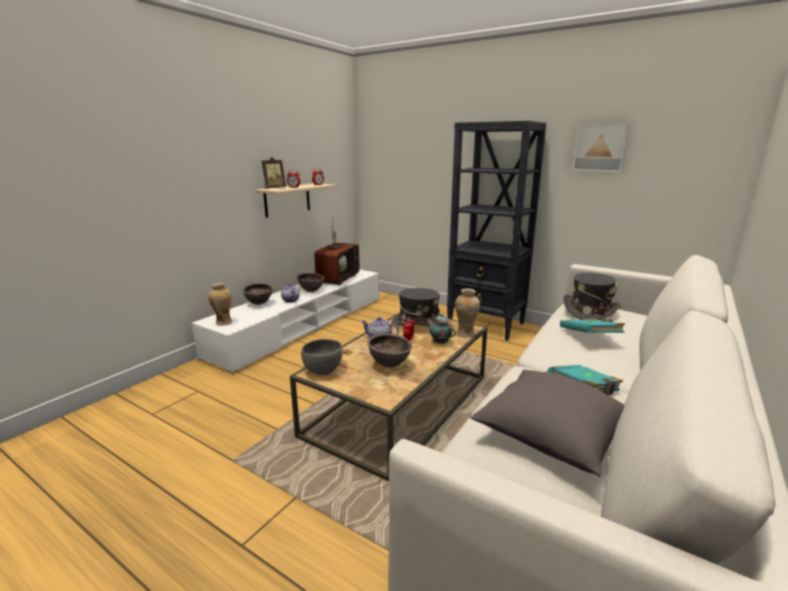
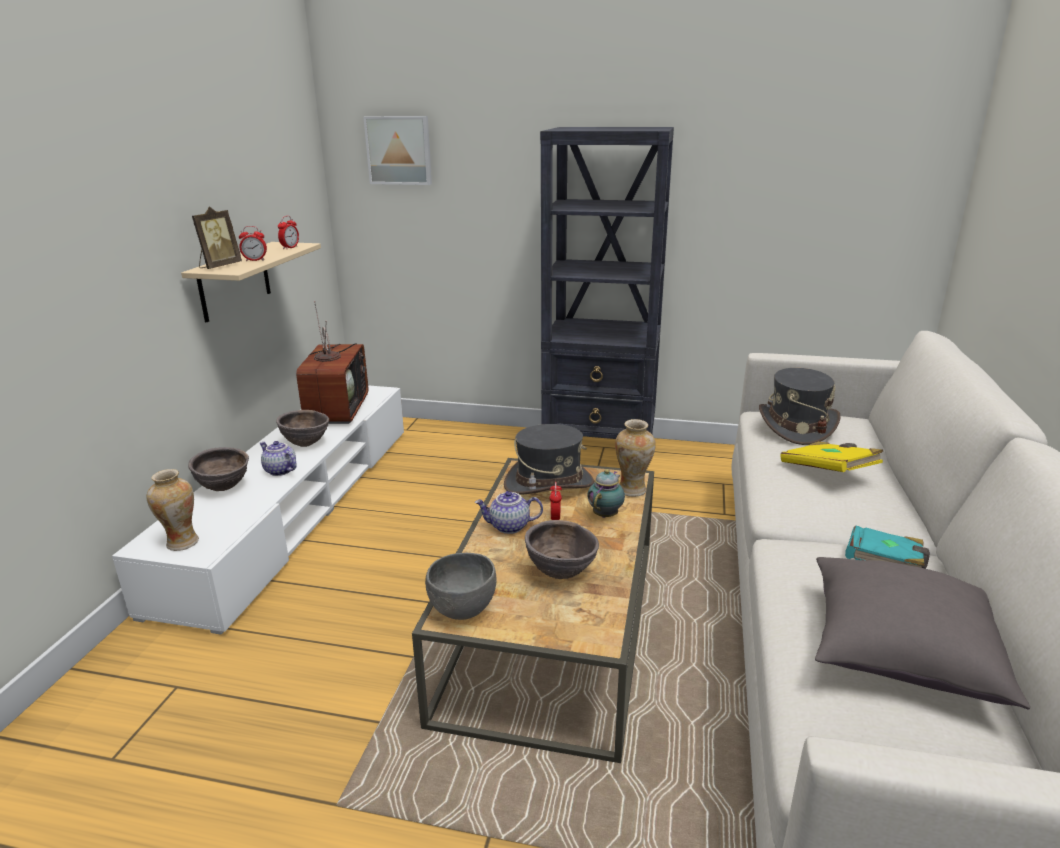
camera: 20 degrees left, 5 degrees up
(439, 343) = (606, 514): teapot -> teapot turned 90 degrees clockwise
(589, 337) = (828, 472): turquoise book -> yellow book
(600, 147) = (756, 166): picture -> picture (399, 150)

